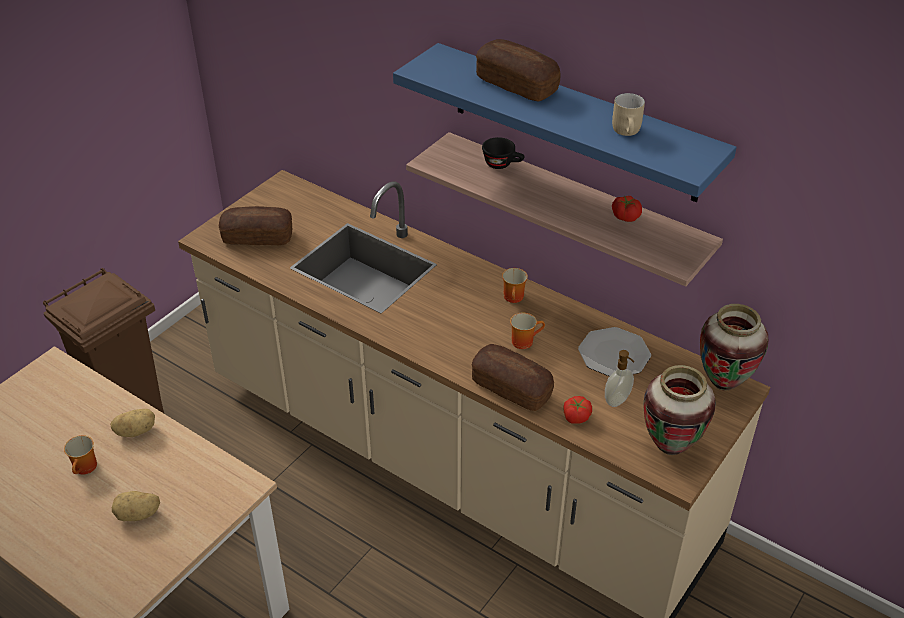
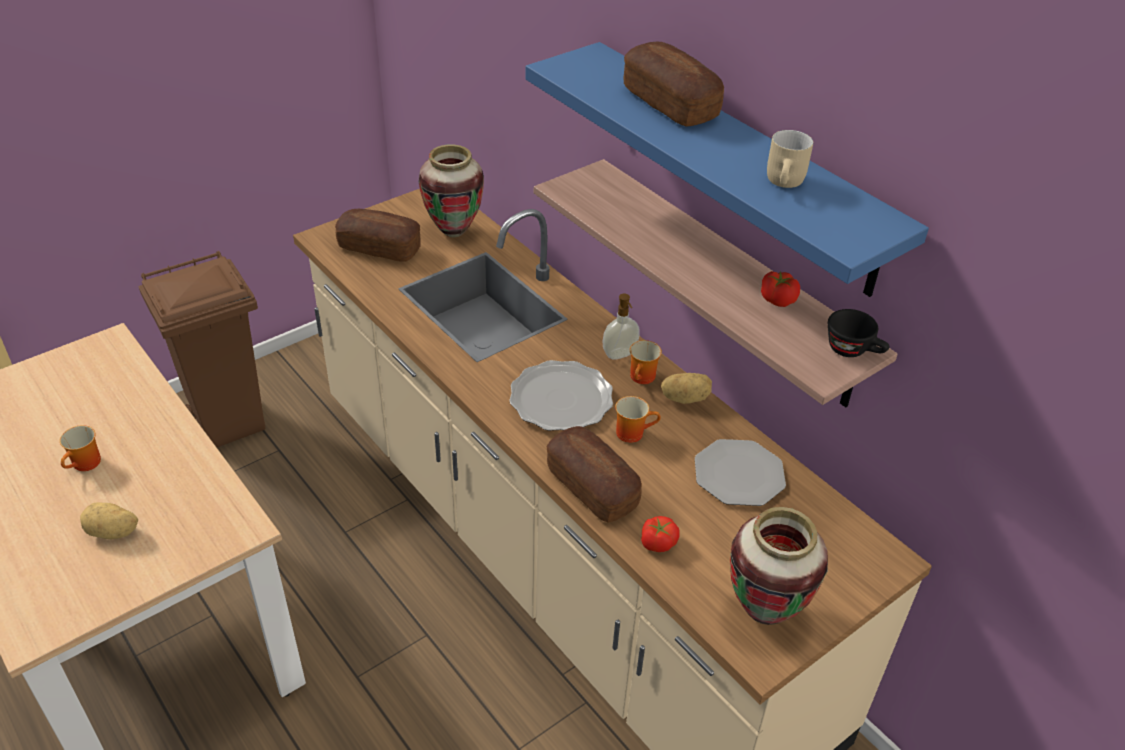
camera: 15 degrees right, 0 degrees up
(136, 431) = (159, 435): potato -> potato (685, 398)
(460, 328) = (561, 400): none -> plate
(503, 164) = (650, 207): black cup -> black cup (854, 351)
(617, 401) = (719, 535): soap dispenser -> soap dispenser (620, 355)
(723, 383) = (869, 545): vase -> vase (454, 231)

